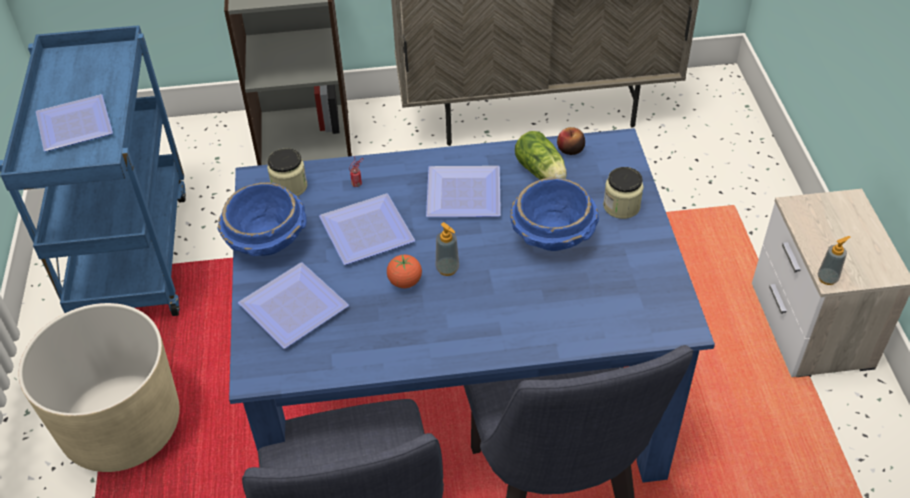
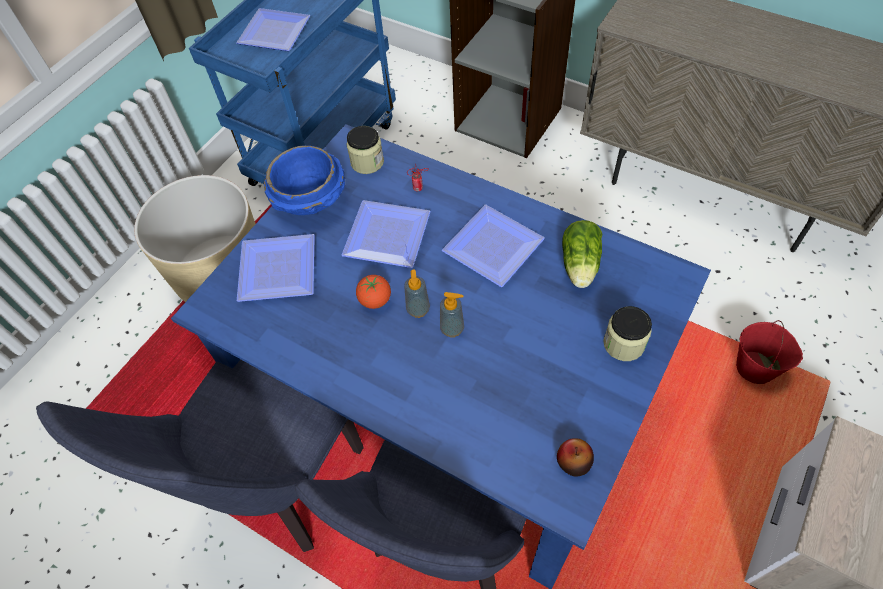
camera: 40 degrees right, 10 degrees up
(553, 237) = (533, 335): blue bowl -> none
(570, 149) = (627, 257): apple -> apple (573, 462)
(676, 226) = (755, 368): none -> red bucket
(827, 278) = (818, 537): soap dispenser -> soap dispenser (452, 328)

